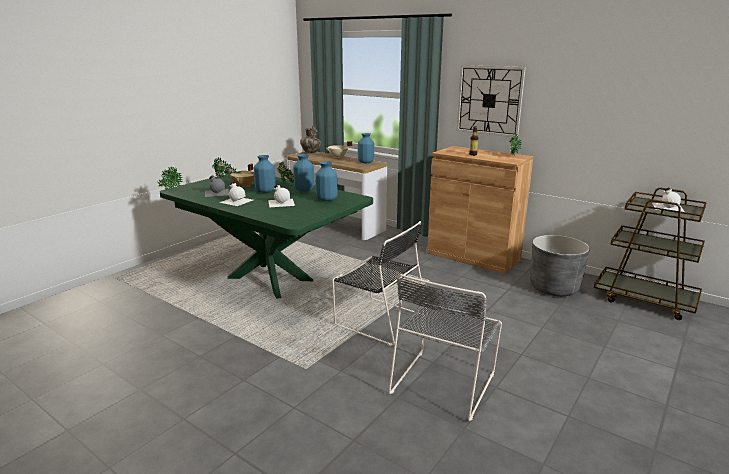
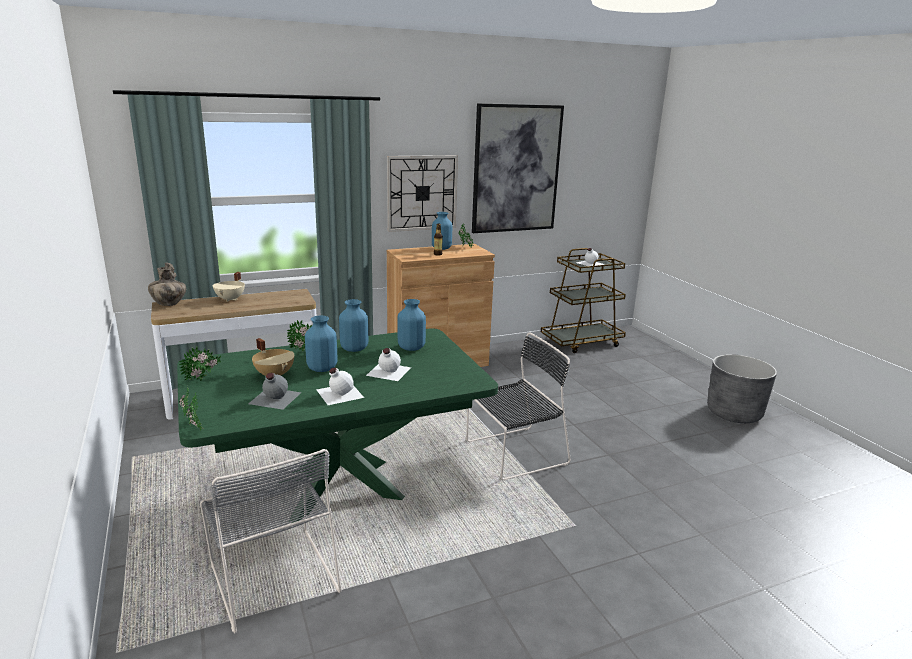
camera: 60 degrees left, 0 degrees up
(366, 162) = (286, 295): blue vase -> blue vase (442, 248)
(444, 381) = (639, 460): grey chair -> grey chair (273, 574)
(554, 287) = (533, 360): grey planter -> grey planter (734, 413)
(592, 85) = (516, 169): none -> picture

